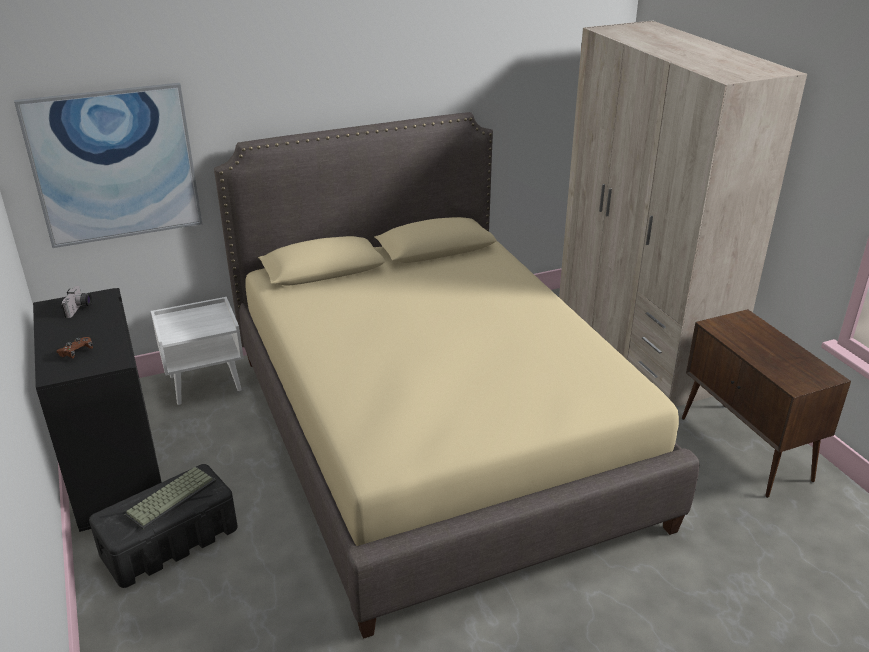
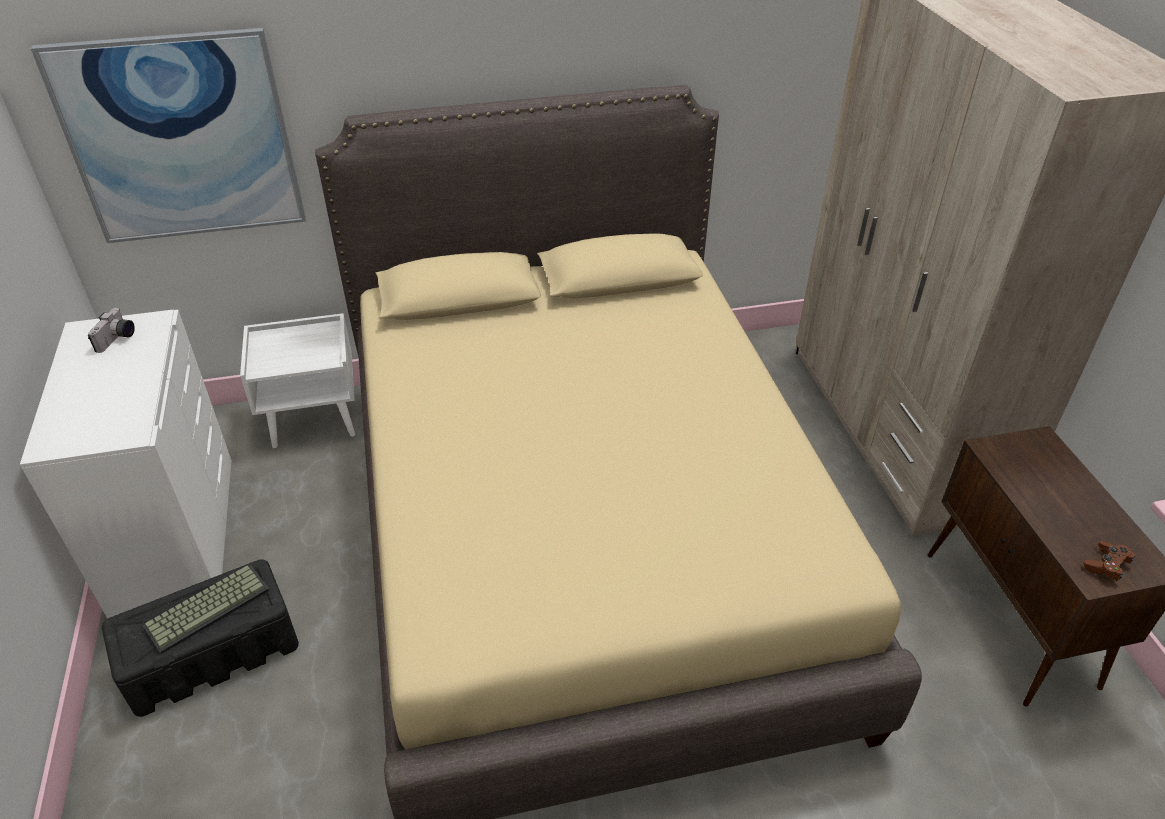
camera: 10 degrees right, 10 degrees up
(77, 352) = (89, 412): brown game controller -> brown game controller (1106, 565)
(114, 470) = (174, 536): black dresser -> white dresser

